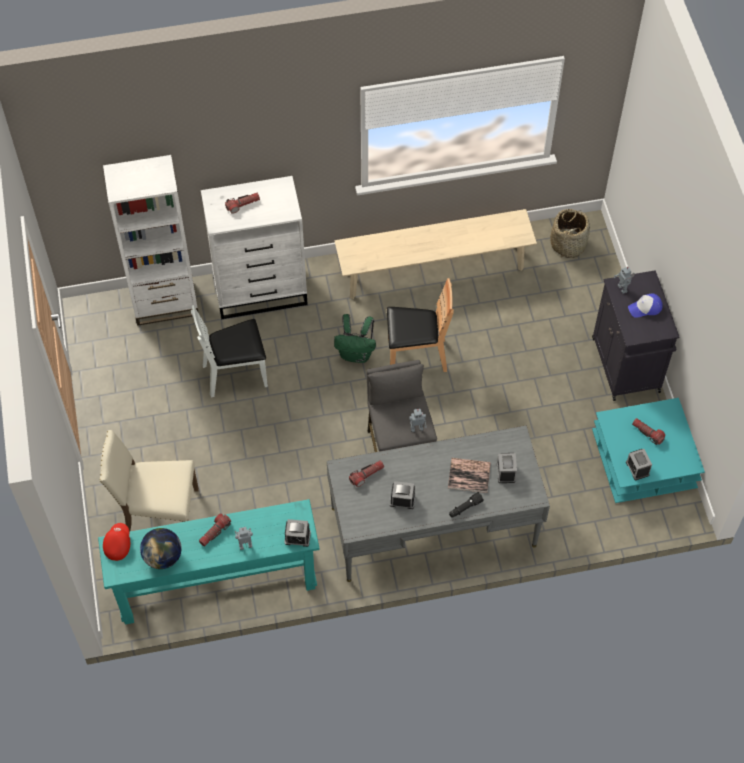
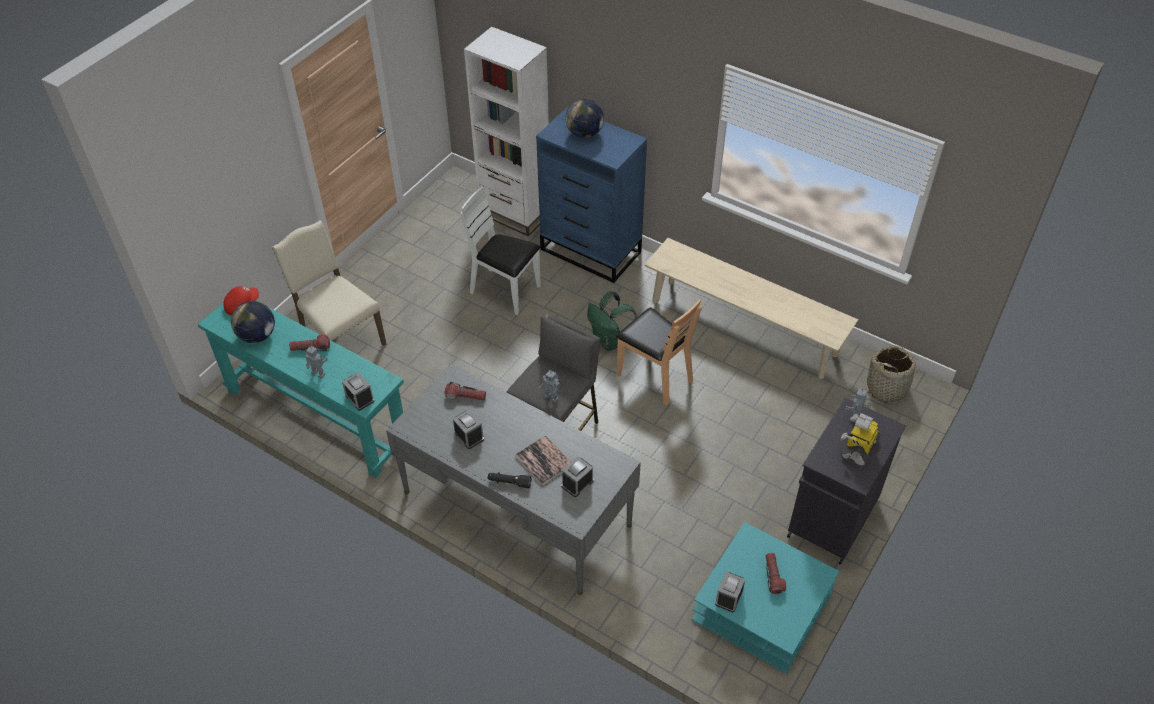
camera: 45 degrees right, 10 degrees down
(243, 205) = (584, 133): flashlight -> globe
(261, 291) = (591, 251): white dresser -> blue dresser
(645, 308) = (858, 448): cap -> toy robot

